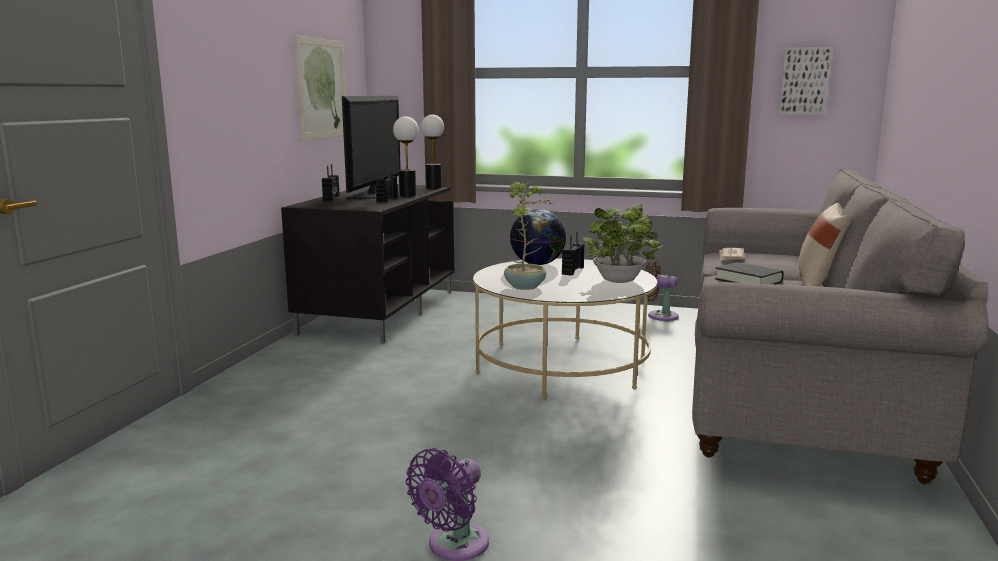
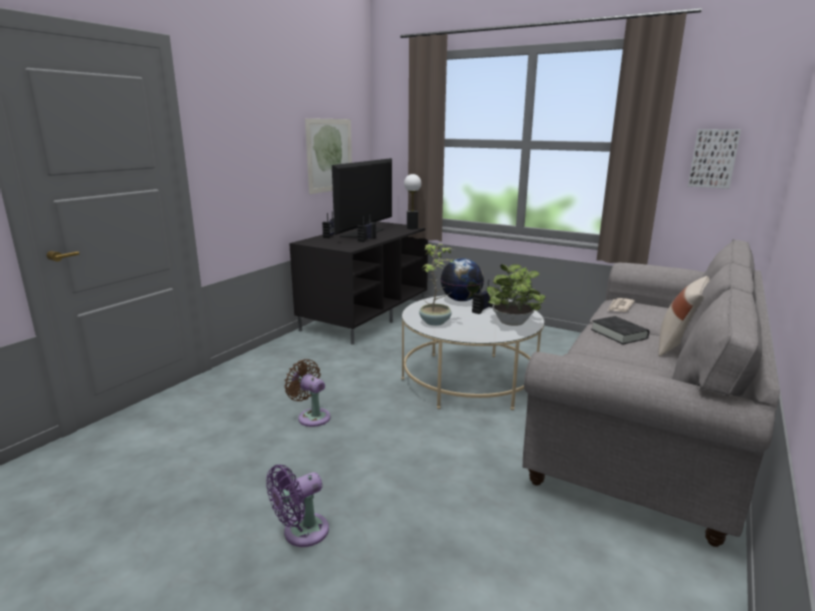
camera: 15 degrees right, 5 degrees up
(407, 195) = (385, 235): table lamp -> none
(659, 316) = (571, 341): brown fan -> brown fan (311, 416)

